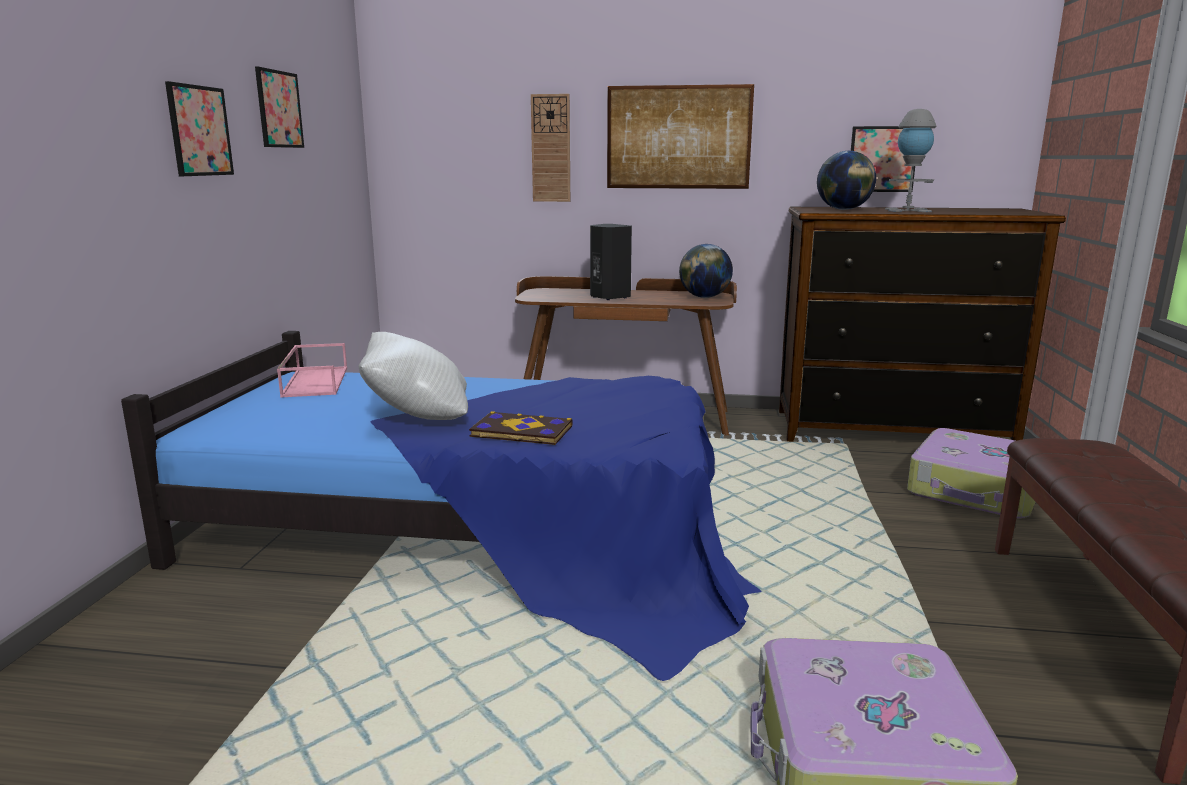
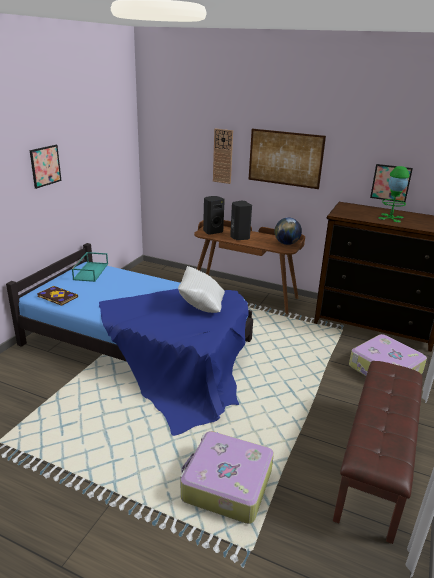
camera: 15 degrees right, 10 degrees up
(279, 109) = (87, 143): picture -> none
(314, 381) = (90, 271): pink tray -> turquoise tray
(418, 416) = (119, 301): white pillow -> white pillow (201, 306)
(521, 432) = (151, 320): book -> book (57, 297)
(549, 295) = (212, 231): none -> black speaker
(843, 209) = (357, 212): globe -> none
(908, 210) = (390, 218): grey table lamp -> green table lamp

